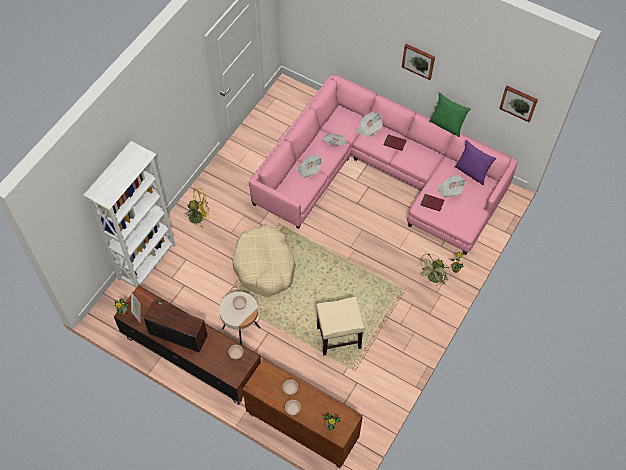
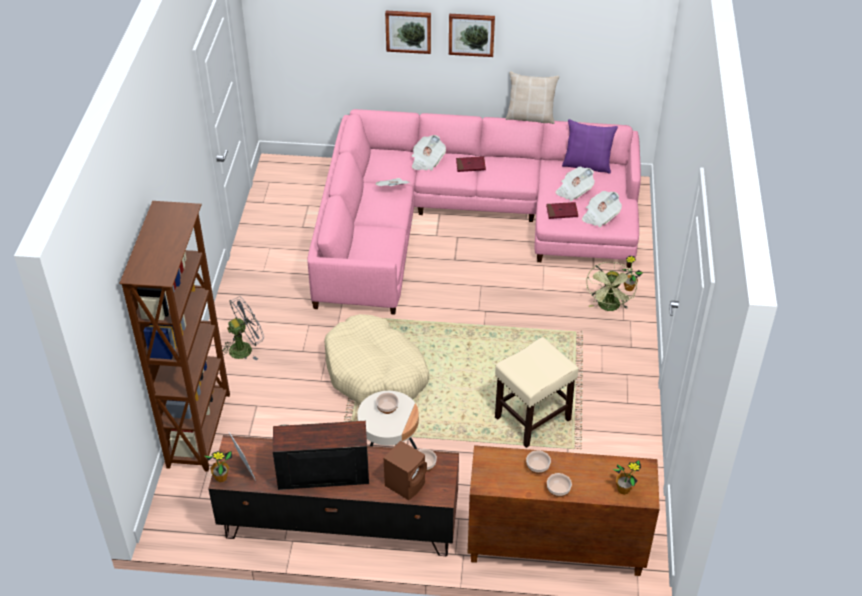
camera: 25 degrees left, 15 degrees down
(148, 262) = (200, 429): white bookcase -> brown bookcase
(199, 216) = (245, 348): yellow fan -> grey fan
(219, 361) = (406, 483): none -> brown speaker
(308, 170) = (377, 229): newspaper -> newspaper (600, 216)
(447, 125) = (530, 117): green pillow -> beige pillow
(518, 103) = (624, 37): picture -> picture (408, 31)

